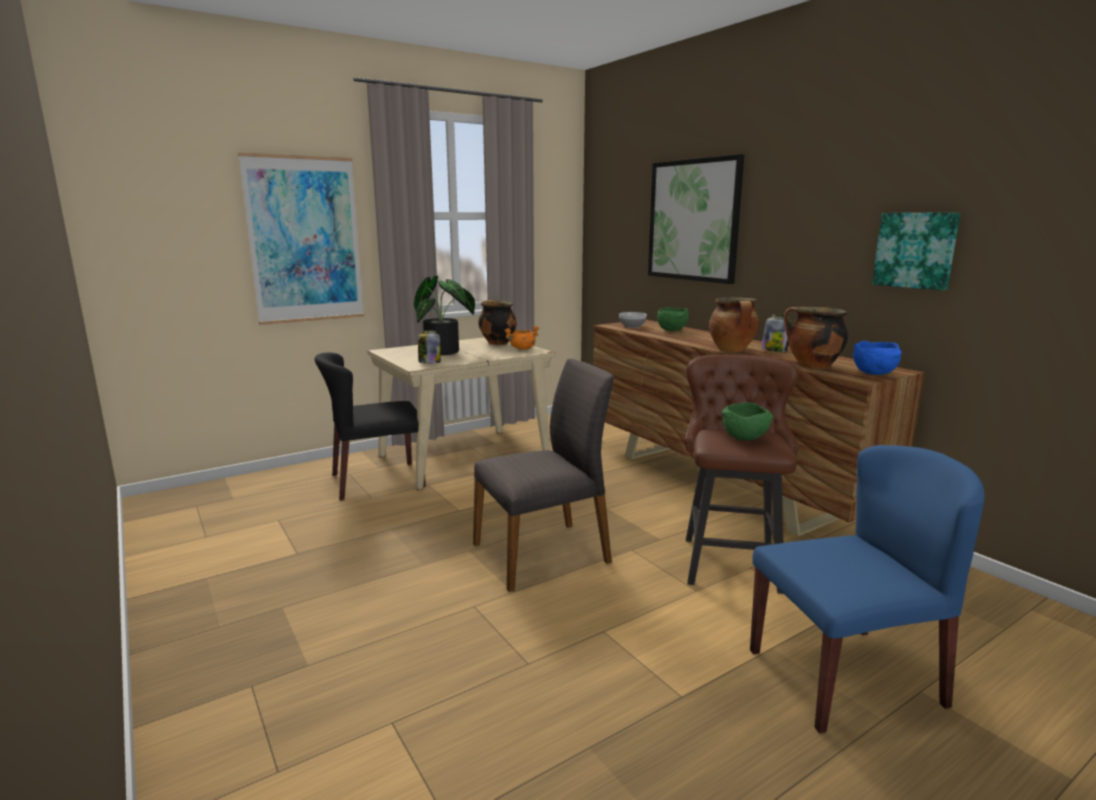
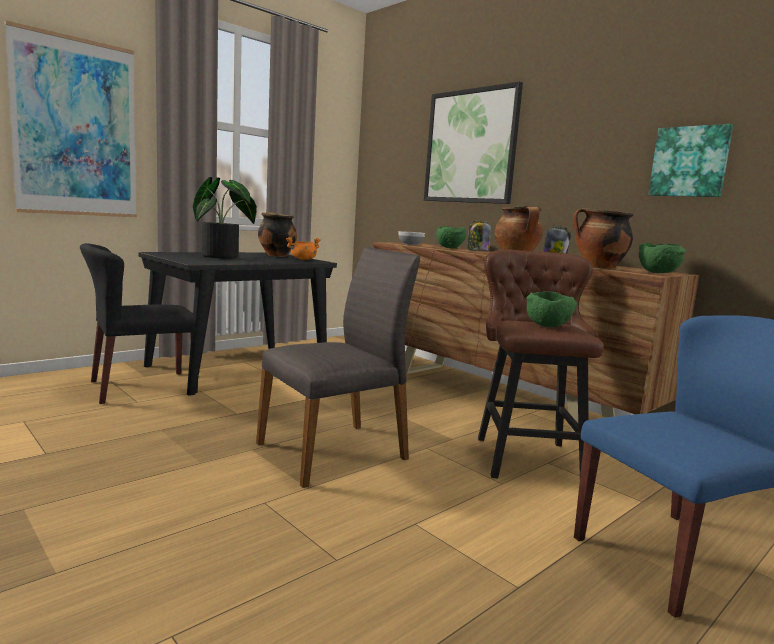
camera: 10 degrees left, 5 degrees down
(429, 362) = (208, 261): jar -> jar (477, 251)
(465, 456) = (238, 368): beige dining table -> black dining table
(875, 374) = (659, 273): blue bowl -> green bowl

